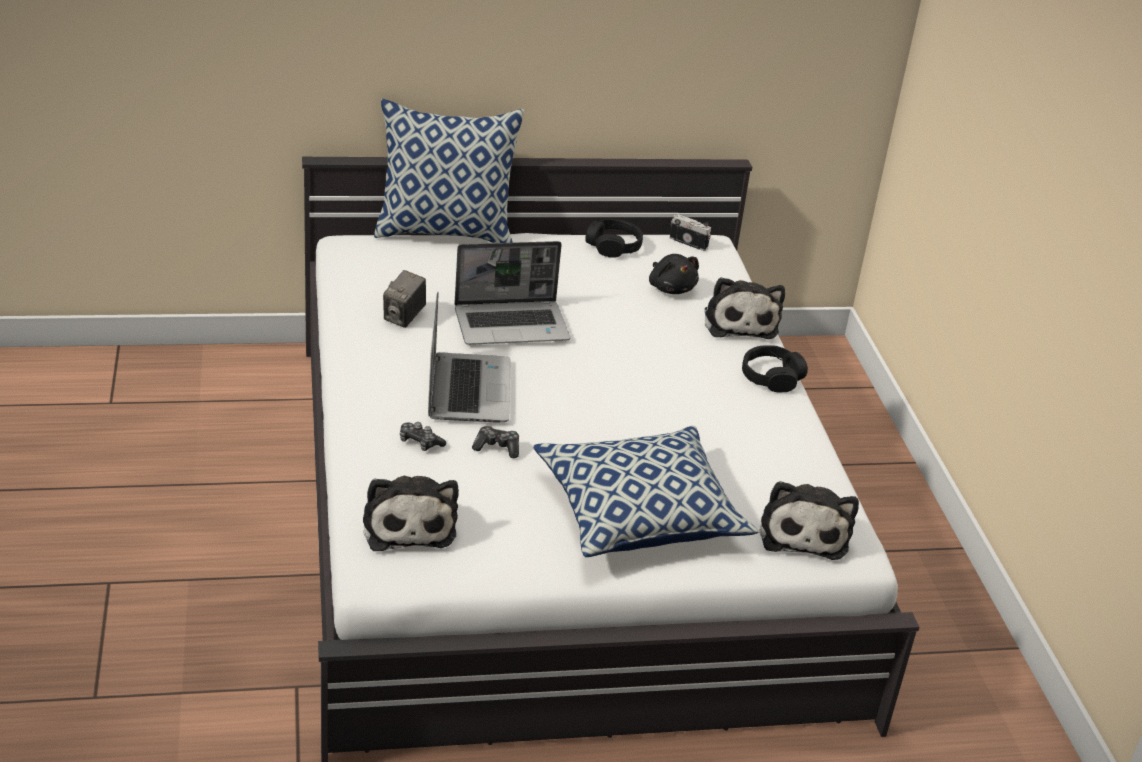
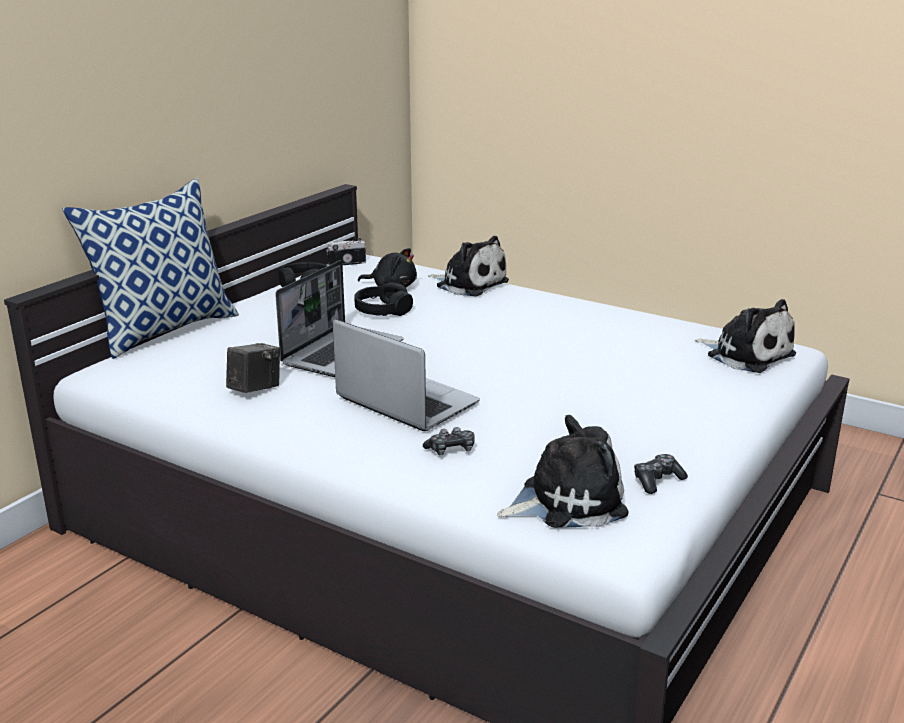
camera: 45 degrees left, 10 degrees down
(404, 317) = (255, 390): camera -> camera turned 120 degrees counterclockwise
(408, 524) = (566, 501): plush toy -> plush toy turned 45 degrees counterclockwise
(497, 447) = (507, 419): game controller -> game controller (657, 480)
(639, 513) = (662, 400): pillow -> none
(771, 377) = (549, 299): black headphones -> black headphones (383, 310)

